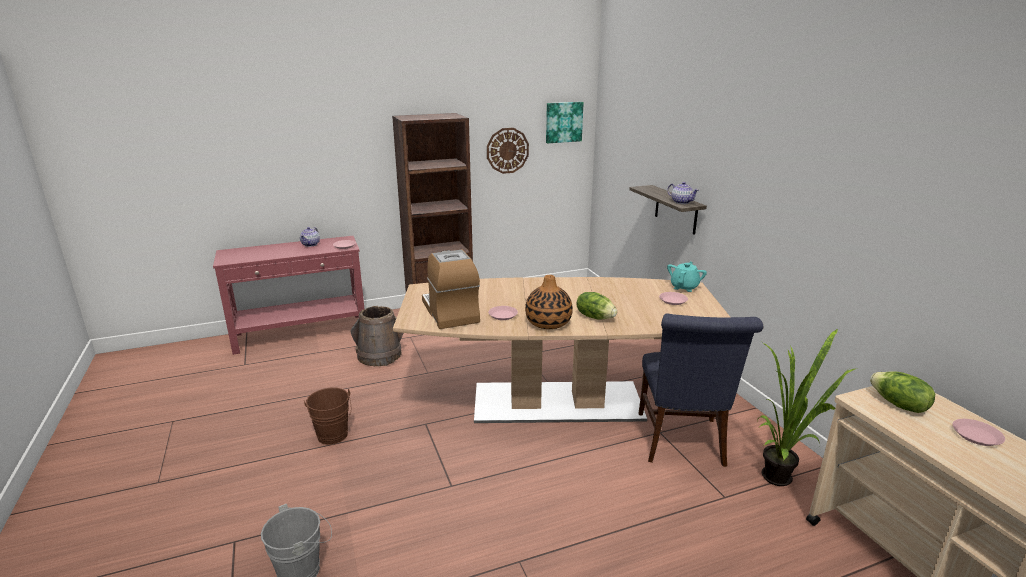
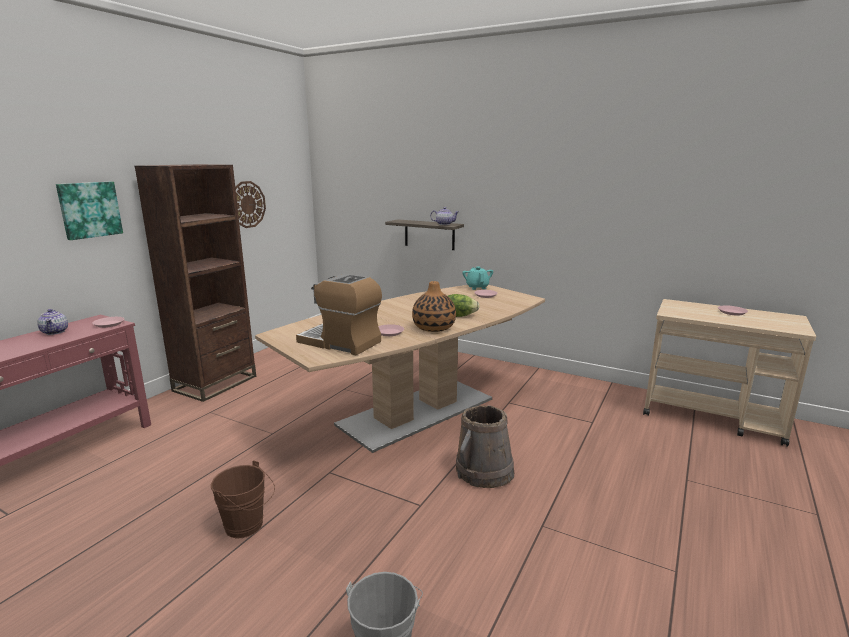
camera: 40 degrees left, 5 degrees down
(379, 356) = (198, 438): brown bucket -> brown bucket (484, 471)
(563, 122) = (289, 176): picture -> picture (89, 209)
(682, 444) = (530, 403): blue chair -> none
(783, 477) = (602, 398): potted plant -> none
(898, 405) = (685, 310): lettuce -> none

